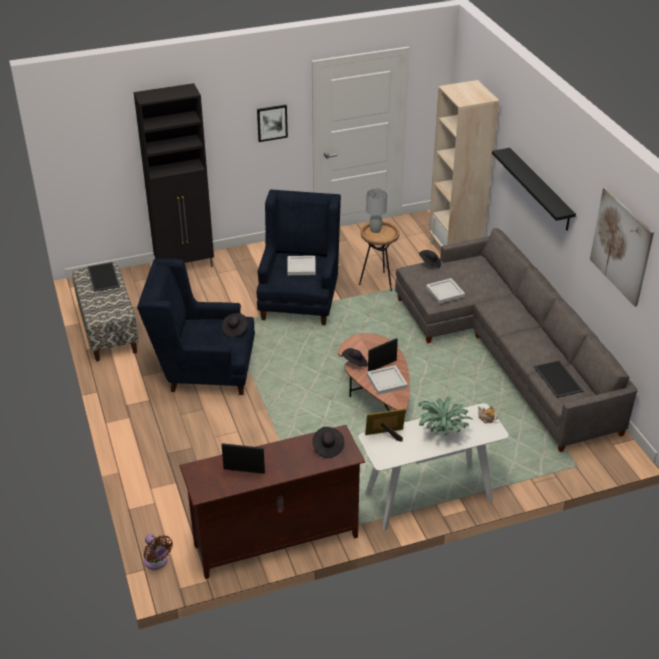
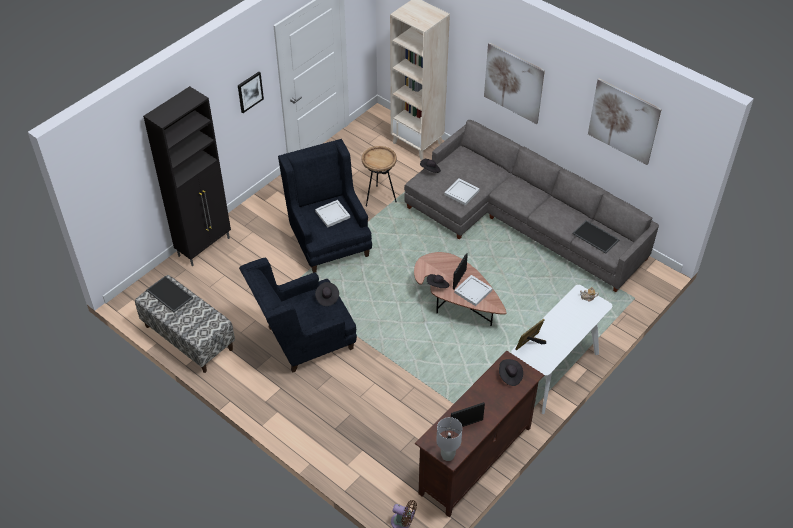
camera: 30 degrees left, 10 degrees up
(375, 230) = (373, 157): grey table lamp -> grey table lamp (447, 456)
(442, 430) = (566, 321): potted plant -> none
(540, 189) = (513, 83): black shelf -> picture

